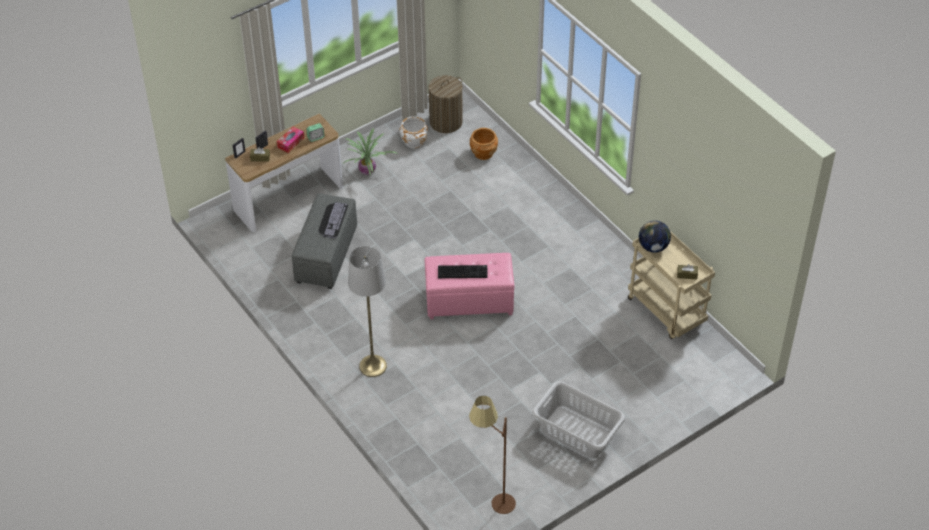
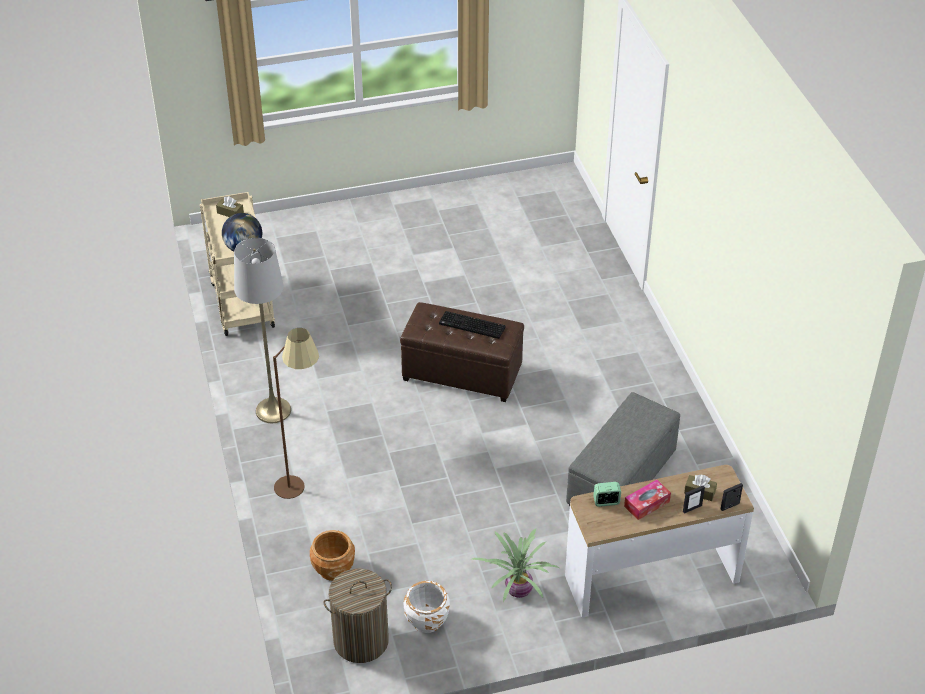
camera: 160 degrees left, 5 degrees down
(332, 219) = (611, 441): keyboard -> none
(373, 366) = (608, 334): grey floor lamp -> grey floor lamp (273, 410)
(469, 301) = (462, 374): pink ottoman -> brown ottoman
(492, 505) = (535, 188): brown floor lamp -> brown floor lamp (303, 489)
(577, 432) = (417, 222): grey laundry basket -> none

